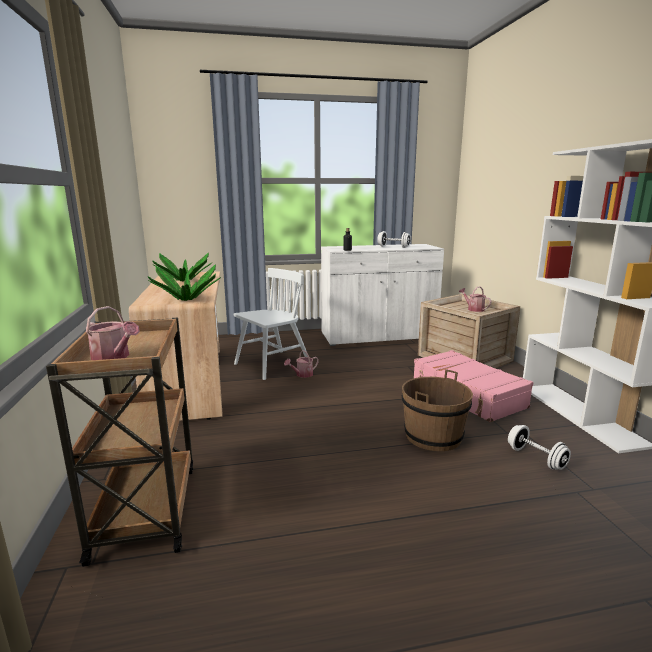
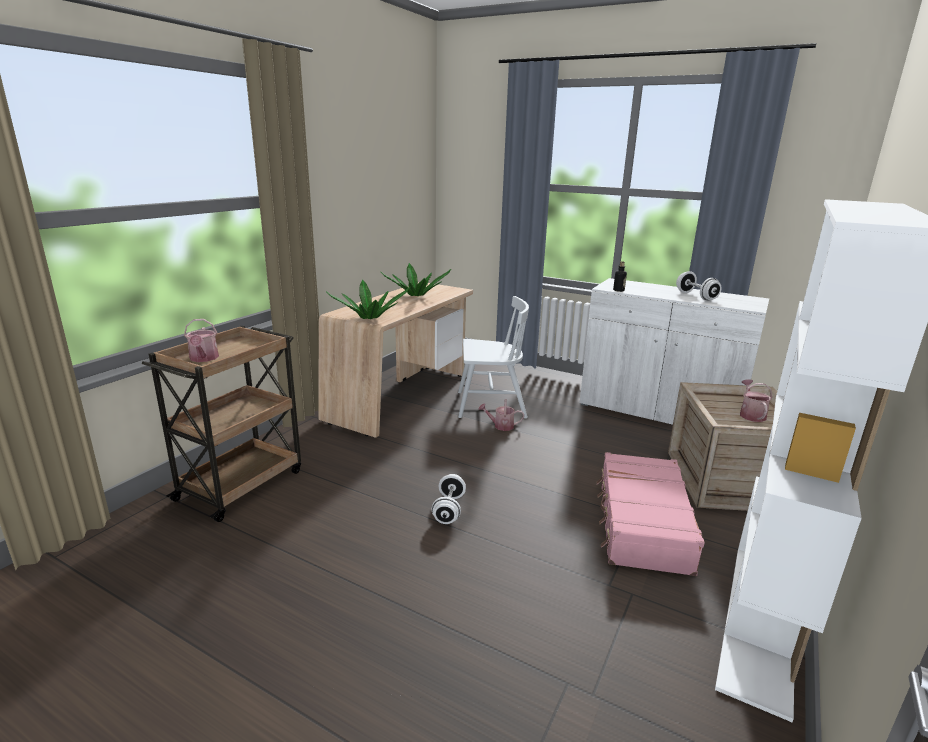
camera: 40 degrees right, 5 degrees up
(433, 436) = (519, 544): brown bucket -> none
(536, 458) = (589, 627): white dumbbell -> white dumbbell (449, 509)

